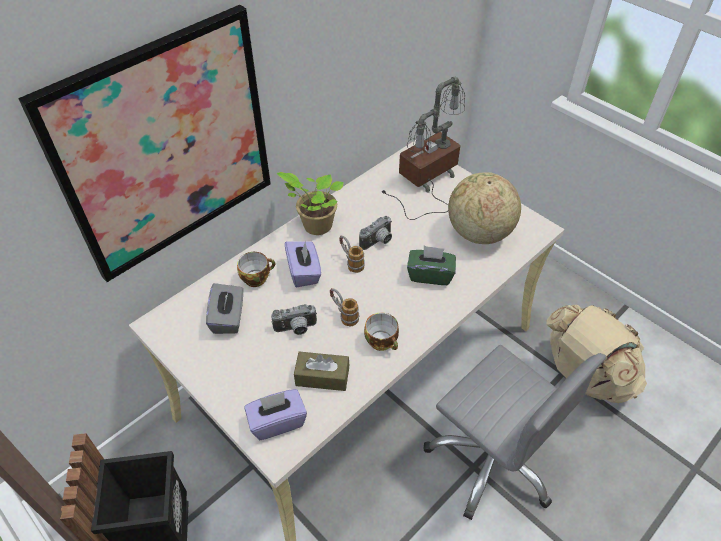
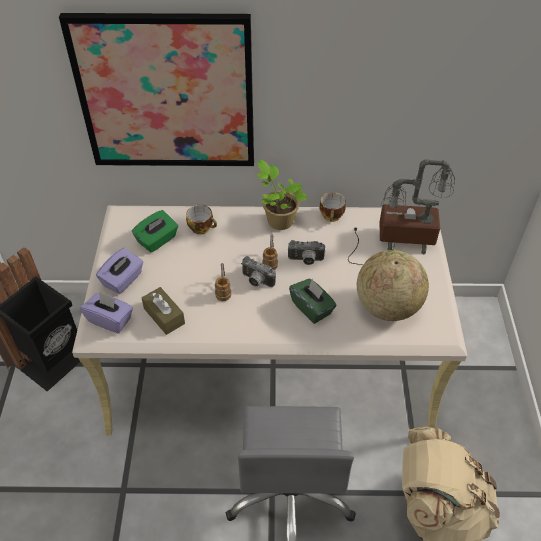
camera: 45 degrees right, 0 degrees up
(228, 318) = (157, 240): grey tissue box -> green tissue box
(296, 329) = (185, 276): camera -> camera (256, 281)
(304, 272) = (233, 245): purple tissue box -> purple tissue box (123, 280)
(383, 342) = (225, 325): cup -> cup (332, 216)

